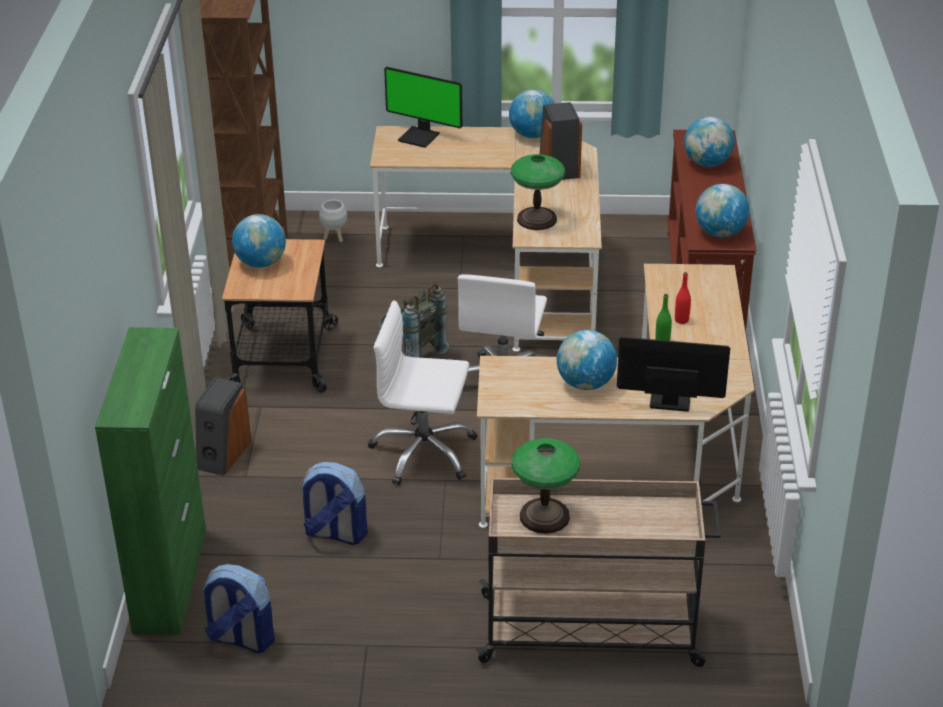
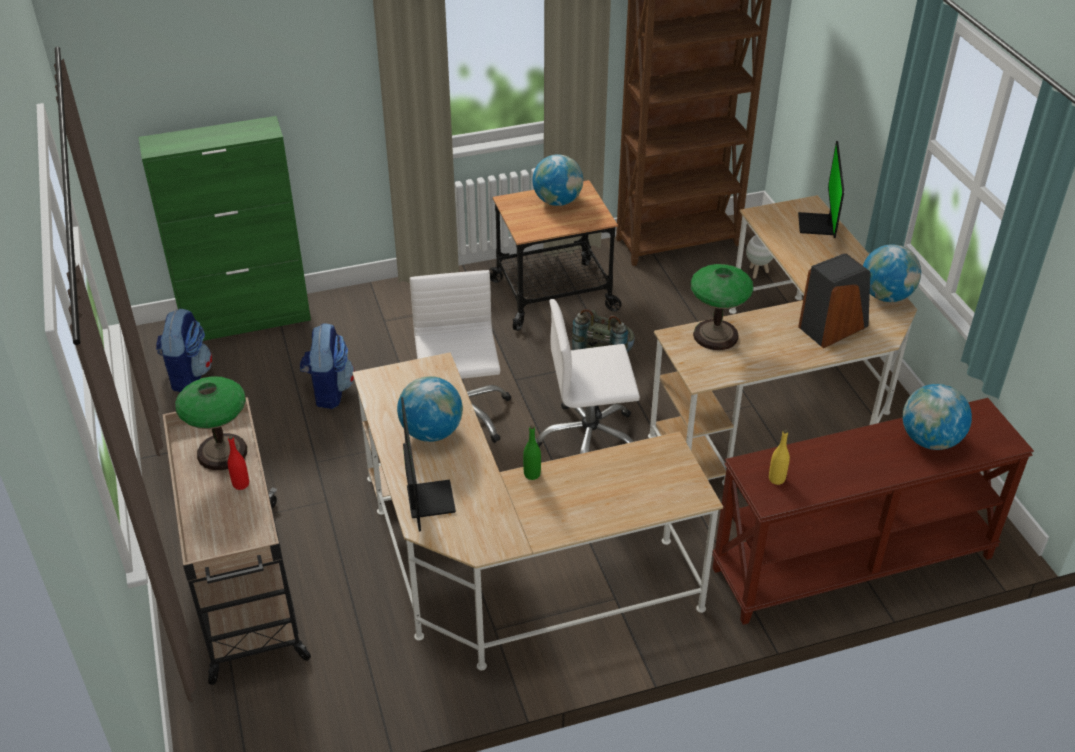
camera: 70 degrees right, 5 degrees up
(223, 454) = (407, 301): speaker -> none
(681, 320) = (582, 482): red bottle -> red bottle (241, 484)
(720, 233) = (776, 479): globe -> yellow bottle

